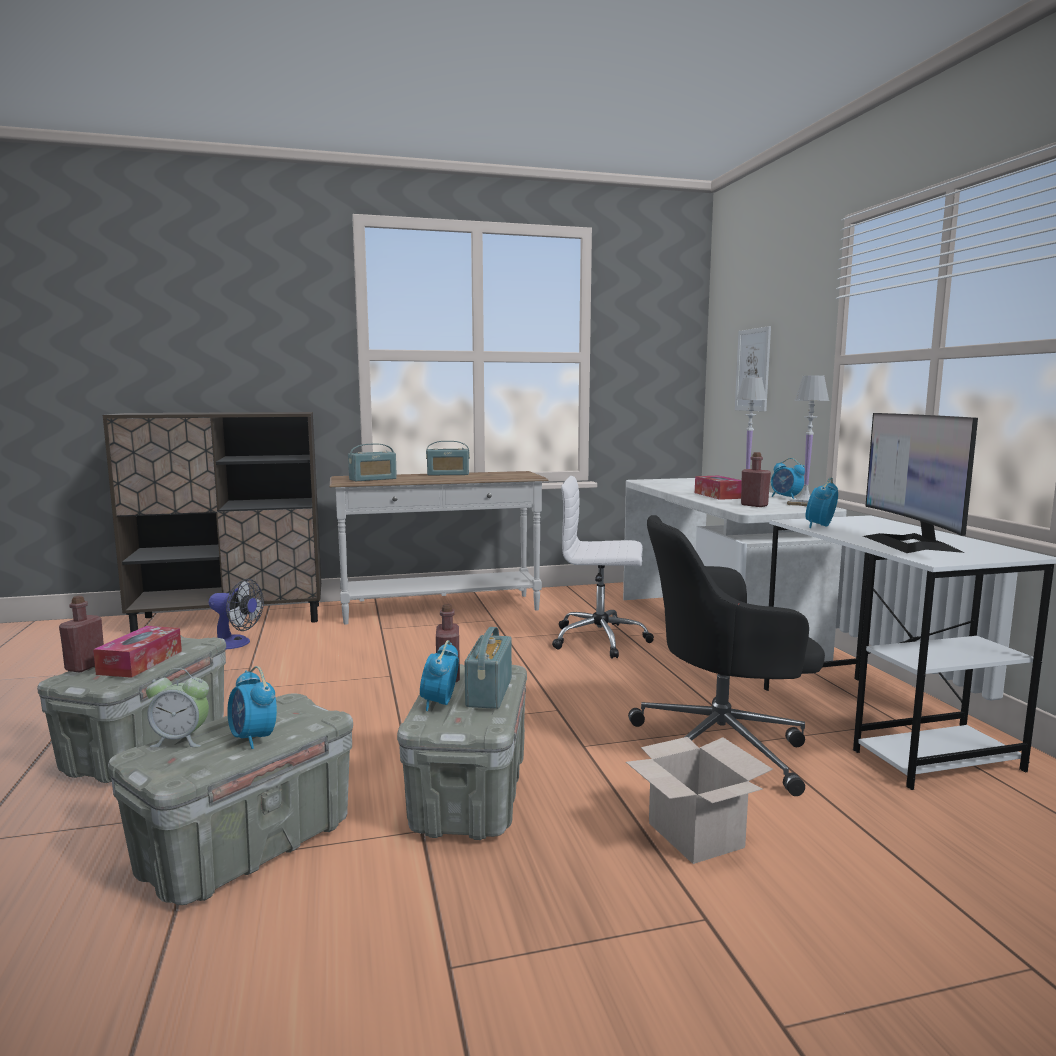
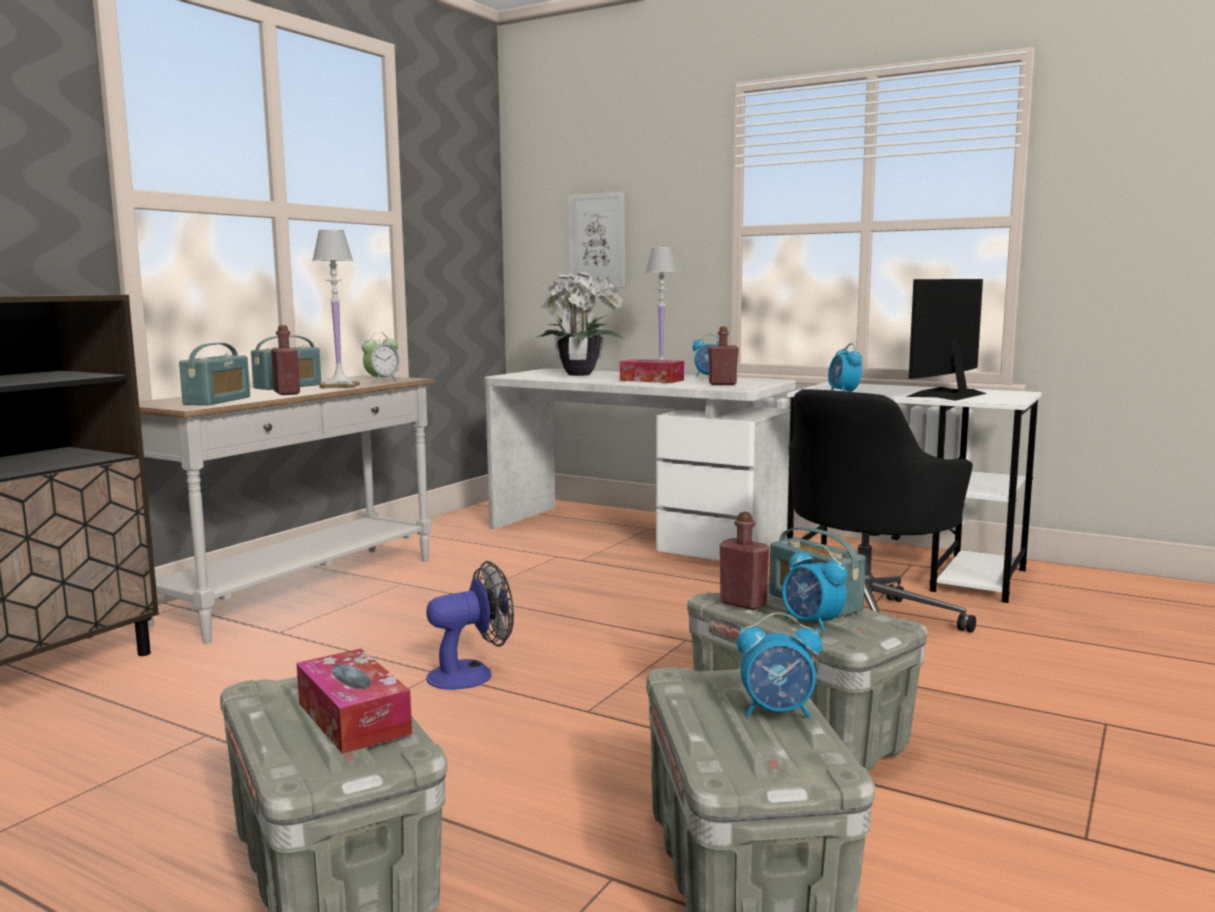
camera: 45 degrees left, 0 degrees up
(85, 666) = (282, 755): red bottle -> red bottle (287, 393)
(181, 740) = (721, 746): alarm clock -> alarm clock (382, 381)
(236, 644) = (86, 719): fan -> fan (471, 674)
(601, 640) = (567, 570): white office chair -> none
(693, 834) = (985, 681): cardboard box -> none
(694, 484) = (577, 374): none -> potted plant
(805, 504) = (751, 379): white table lamp -> white table lamp (340, 386)
(911, 544) = (946, 395): monitor -> monitor turned 90 degrees clockwise

